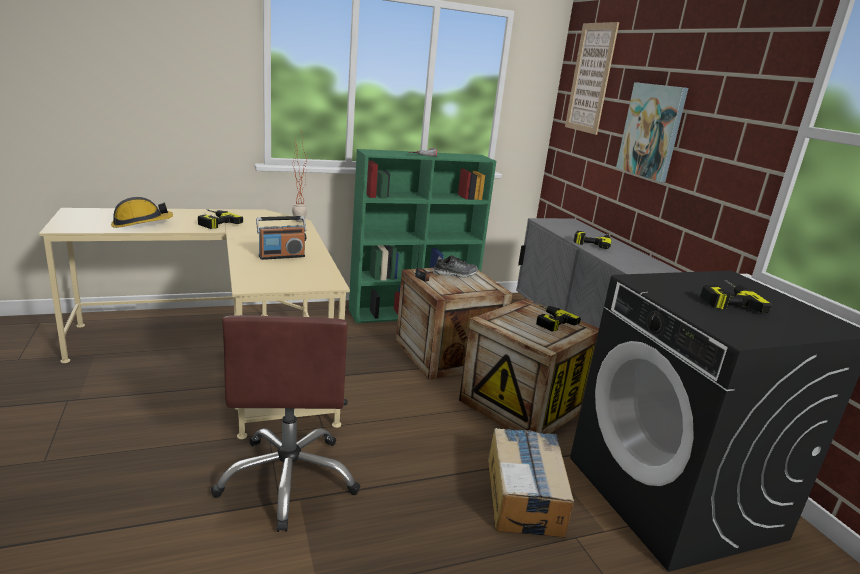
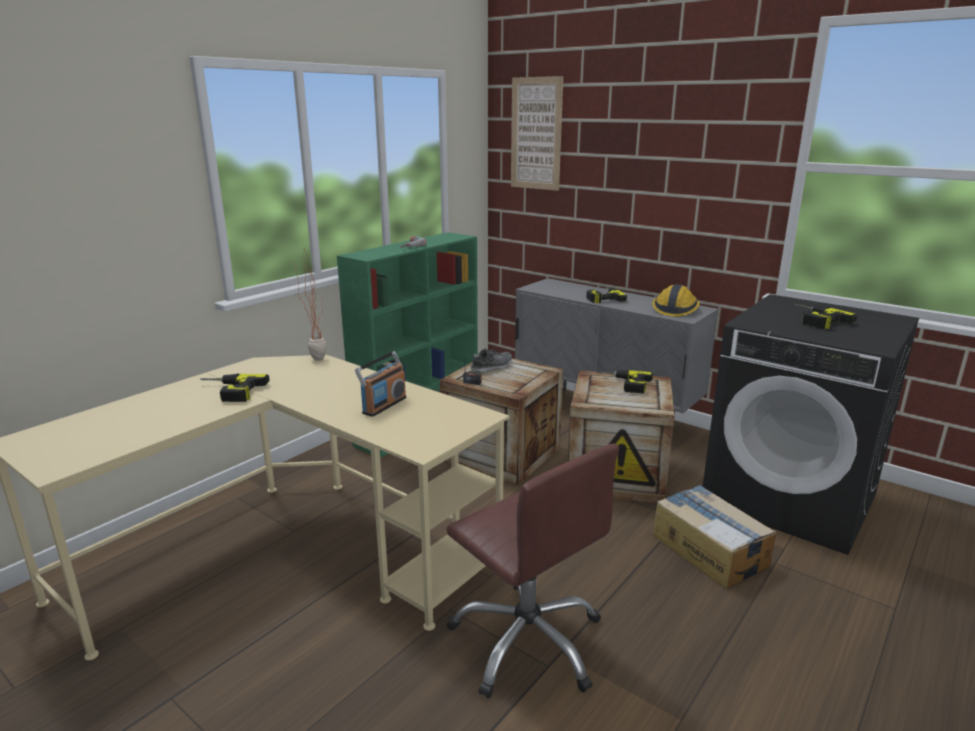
camera: 30 degrees left, 0 degrees up
(141, 224) = (150, 425): hard hat -> hard hat (675, 309)
(651, 131) = (632, 180): picture -> none

